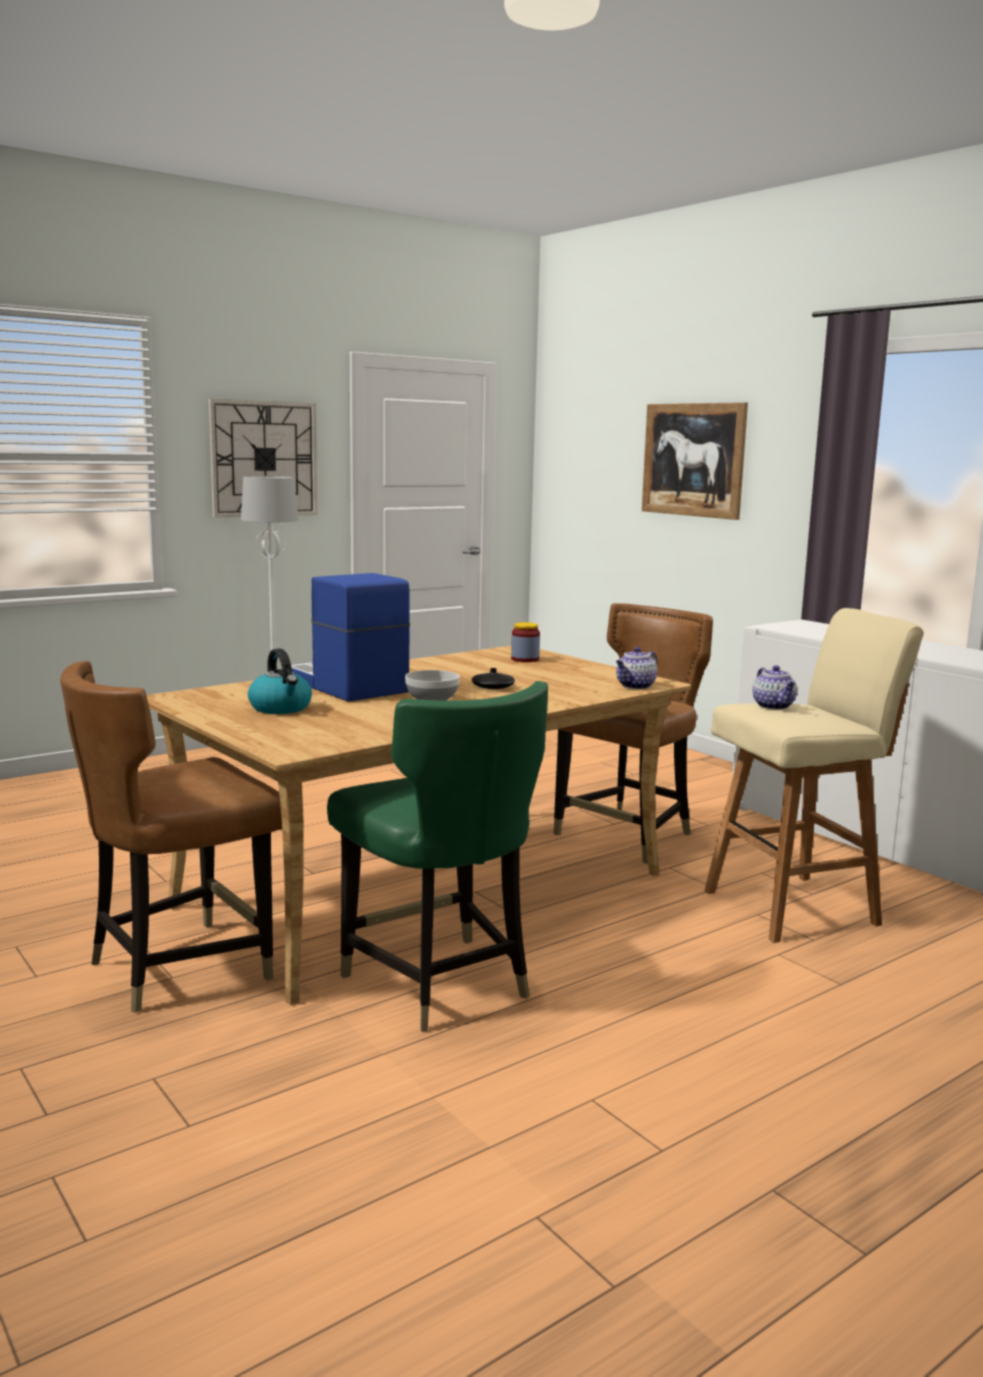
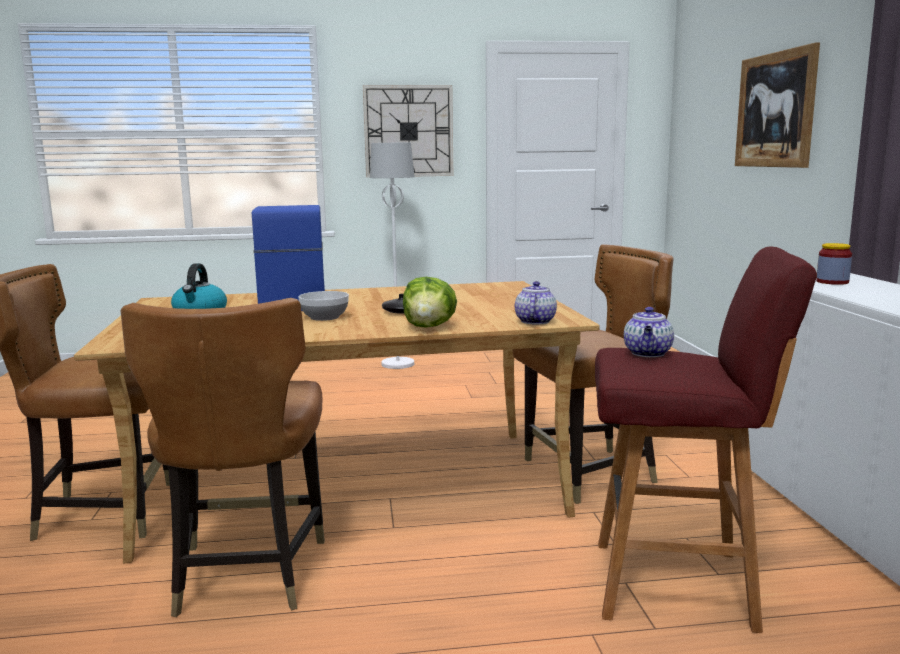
camera: 30 degrees right, 0 degrees up
(438, 983) = (246, 575): green chair -> brown chair
(525, 659) = (493, 292): jar -> jar (832, 282)
(559, 700) = (429, 327): none -> lettuce
(635, 686) = (535, 321): teapot -> teapot turned 120 degrees clockwise
(794, 907) = (677, 585): beige stool -> red stool

